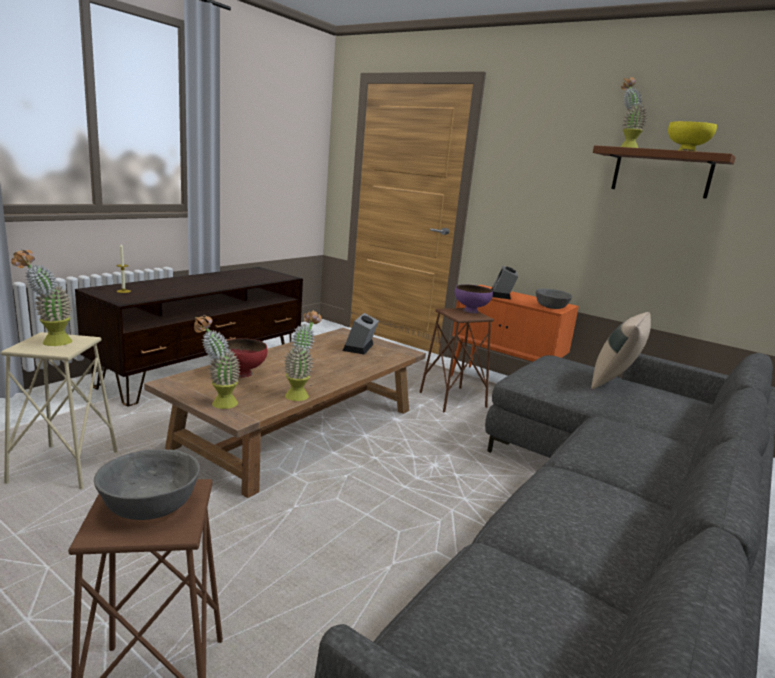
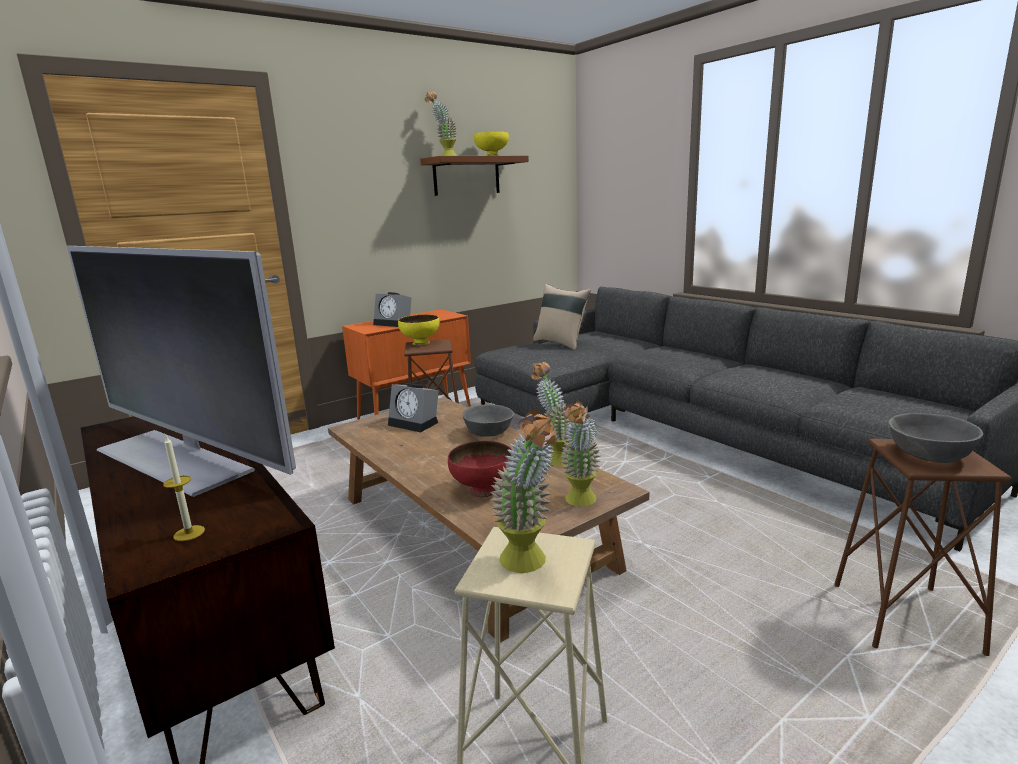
camera: 70 degrees left, 0 degrees up
(211, 282) = (176, 459): none -> television
(471, 311) = (420, 343): purple bowl -> yellow bowl
(551, 307) = (444, 315): grey bowl -> grey bowl (489, 432)

